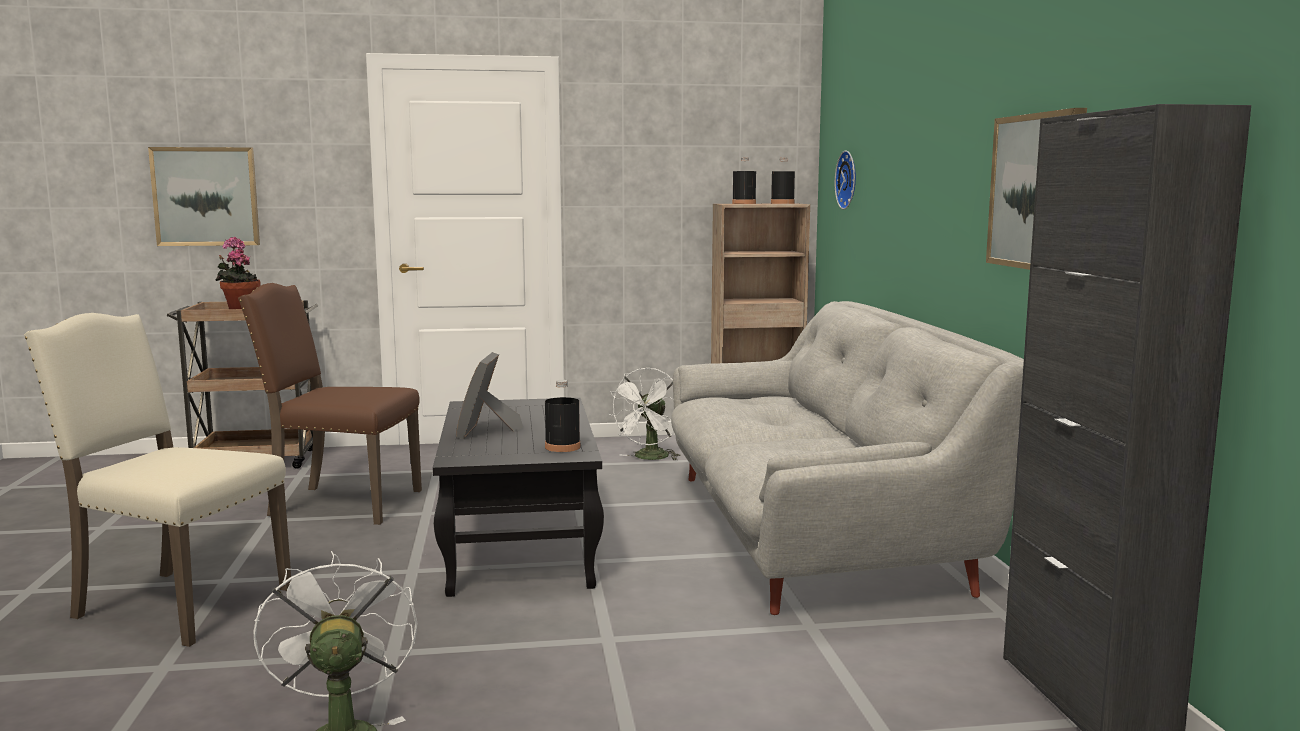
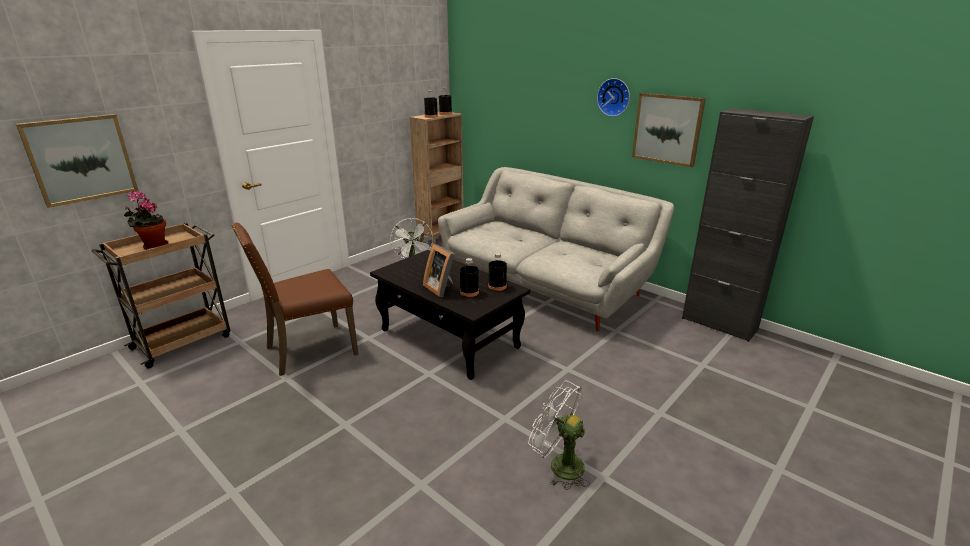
camera: 40 degrees left, 15 degrees up
(176, 604) = (348, 450): beige chair -> none
(508, 443) = (469, 292): none -> black bottle
(849, 180) = (489, 101): wall clock -> wall clock (614, 97)

